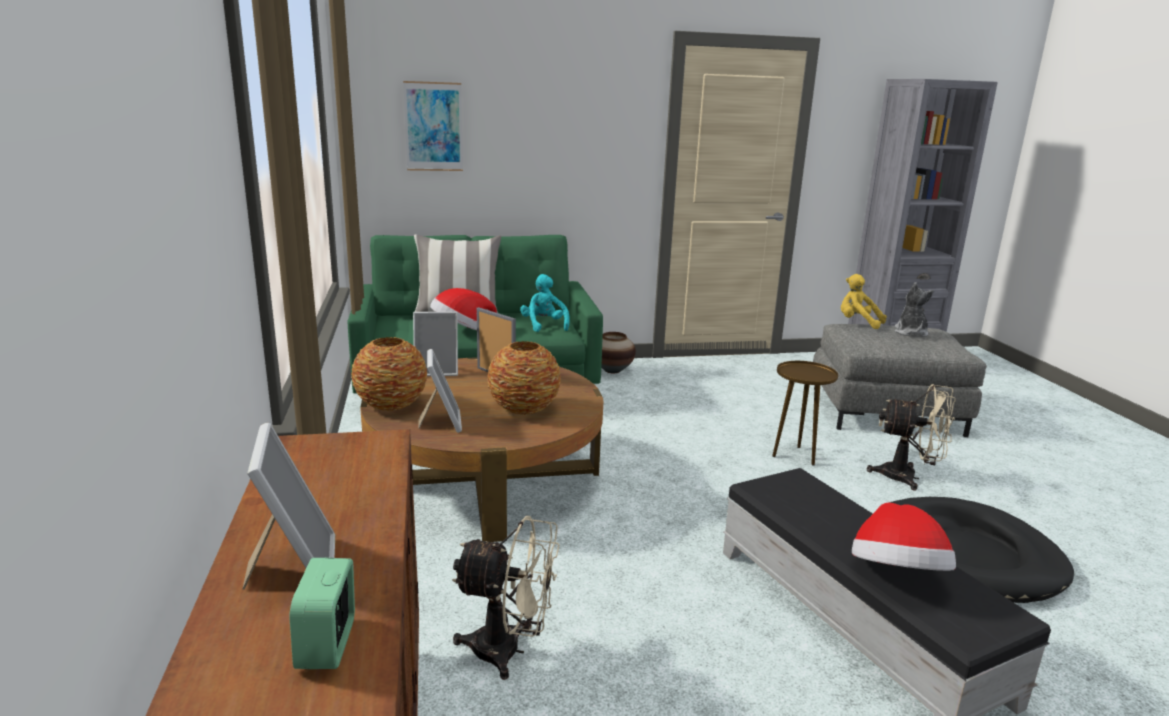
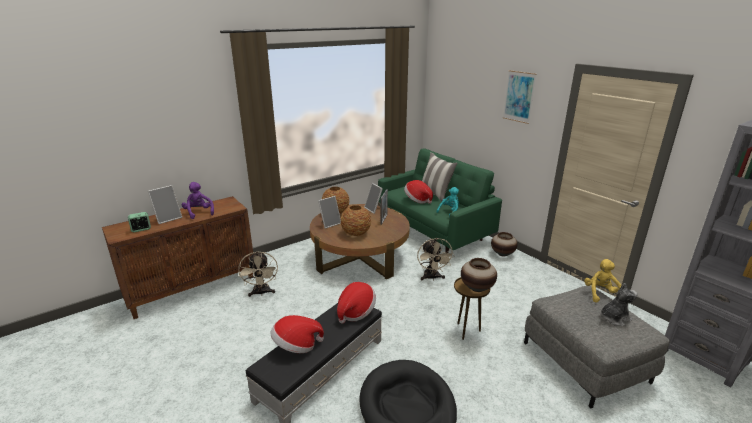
camera: 65 degrees right, 5 degrees up
(331, 502) = (199, 213): none -> purple plush toy
(433, 127) = (455, 104): picture -> picture (519, 96)
(796, 489) = (355, 311): none -> hat
(812, 371) = (477, 288): none -> vase
(907, 477) = (485, 379): beige fan -> beige fan (432, 278)

